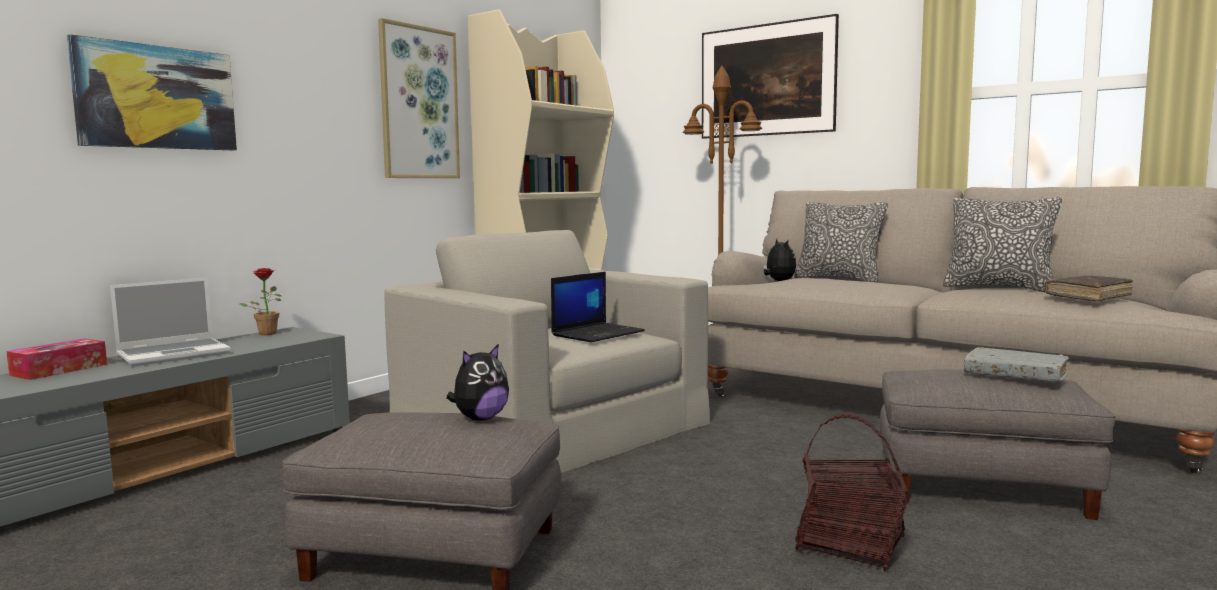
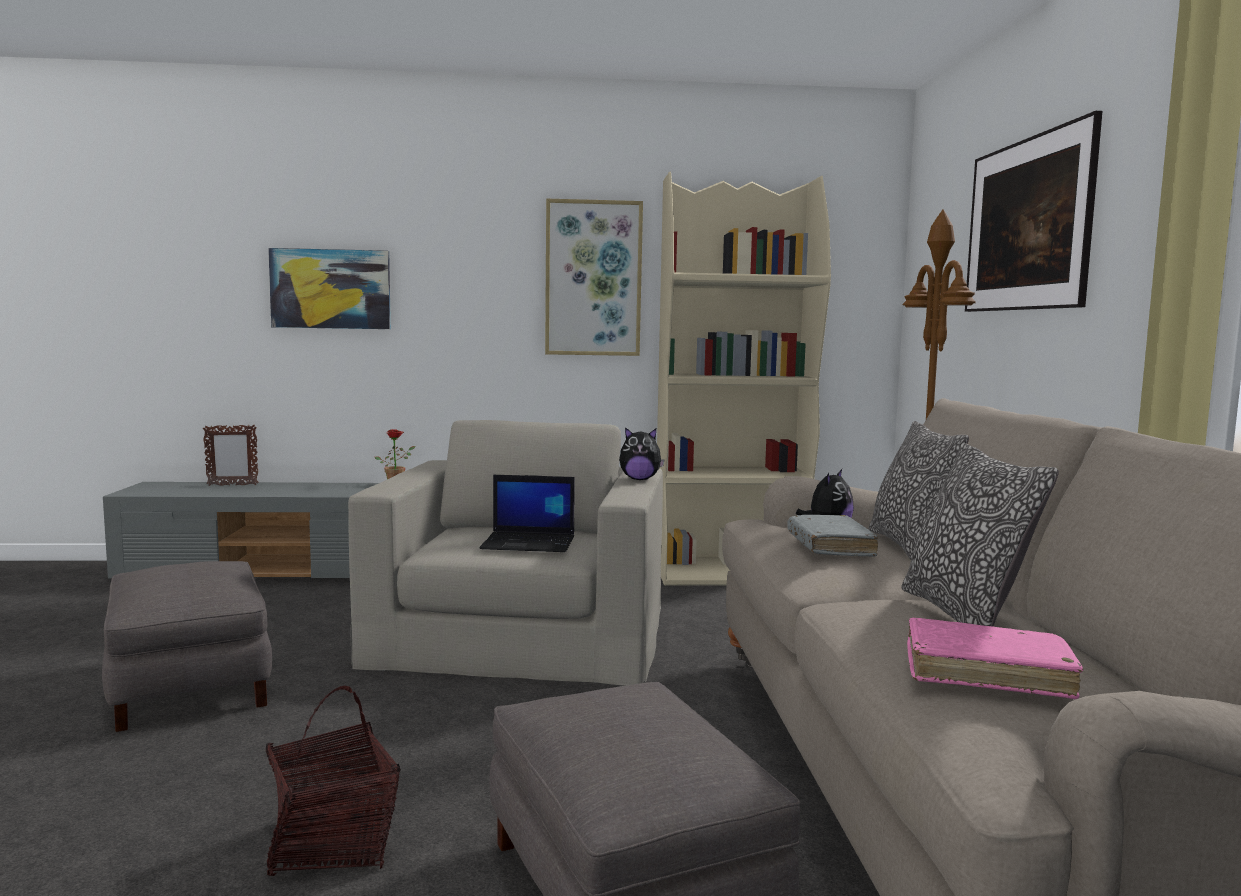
camera: 50 degrees right, 0 degrees up
(59, 370) = (232, 485): tissue box -> picture frame
(175, 354) = (301, 488): laptop -> none
(480, 418) = (211, 583): plush toy -> plush toy (640, 479)
(1015, 375) = (648, 741): grey book -> grey book (830, 546)
(1088, 297) = (986, 673): brown book -> pink book

